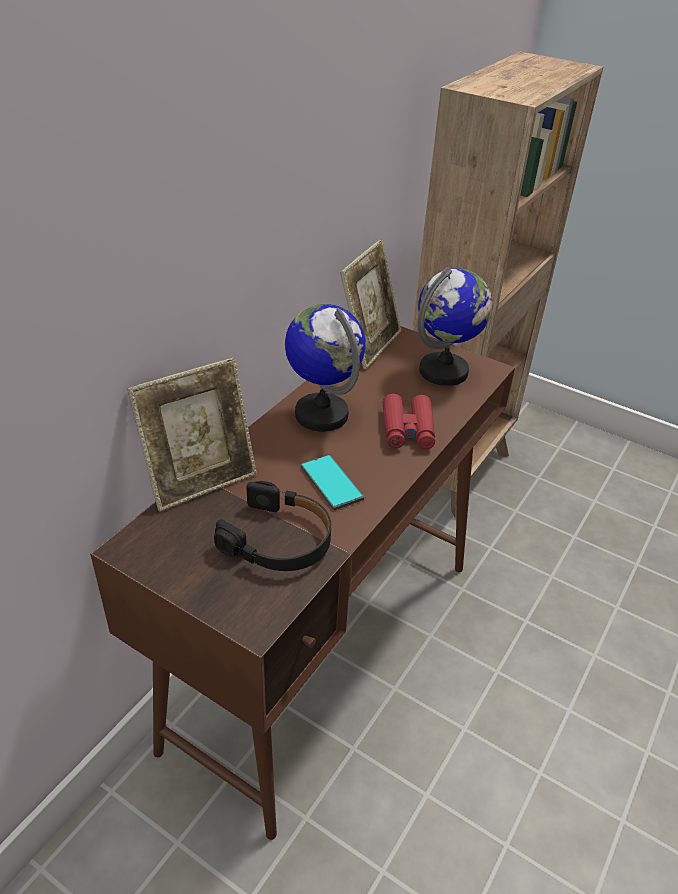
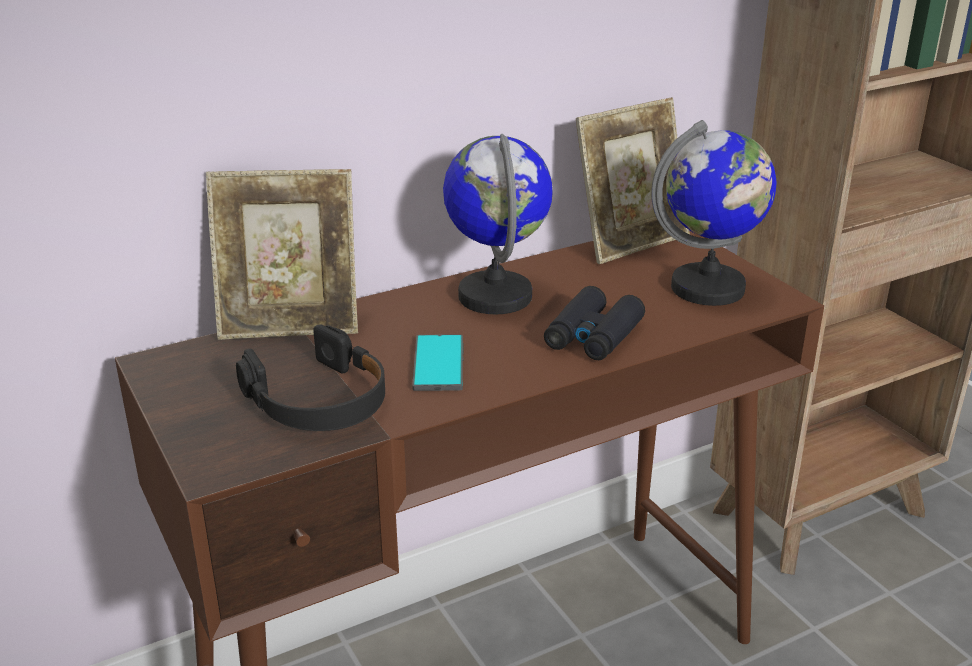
camera: 30 degrees right, 10 degrees down
(407, 429) = (593, 336): red binoculars -> black binoculars

